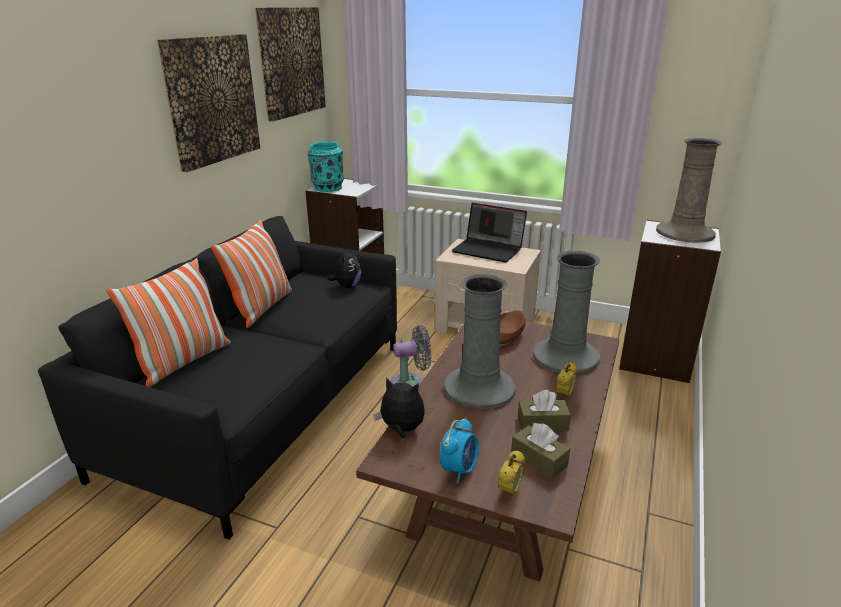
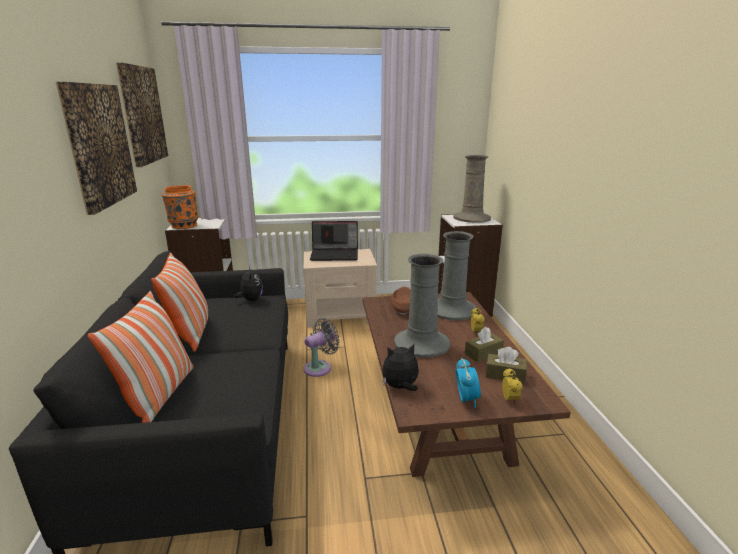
camera: 30 degrees left, 5 degrees down
(327, 188) = (183, 226): turquoise vase -> orange vase

